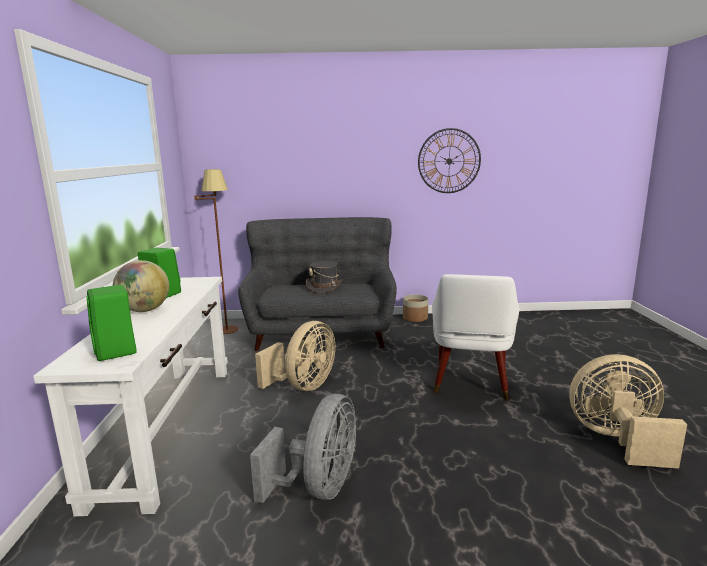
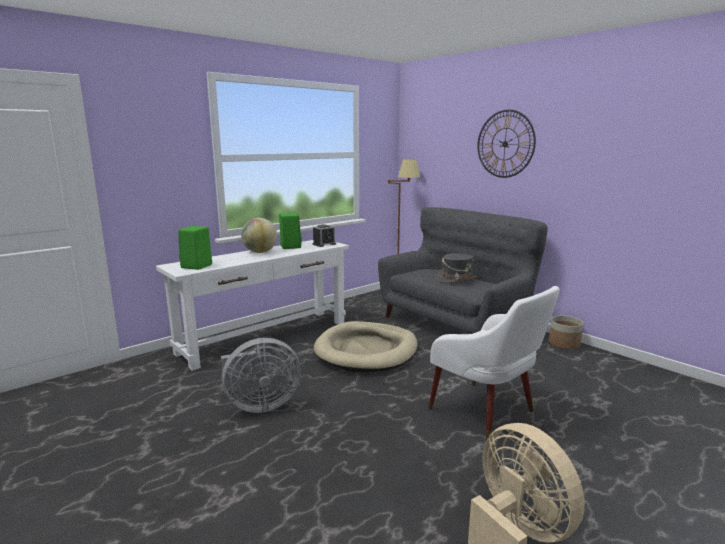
camera: 50 degrees right, 0 degrees up
(193, 282) = (324, 244): none -> alarm clock
(304, 386) = (366, 351): beige fan -> beige dog bed
(449, 161) = (638, 163): wall clock -> wall clock (505, 144)
(470, 383) = (487, 413): white armchair -> white armchair turned 105 degrees counterclockwise

